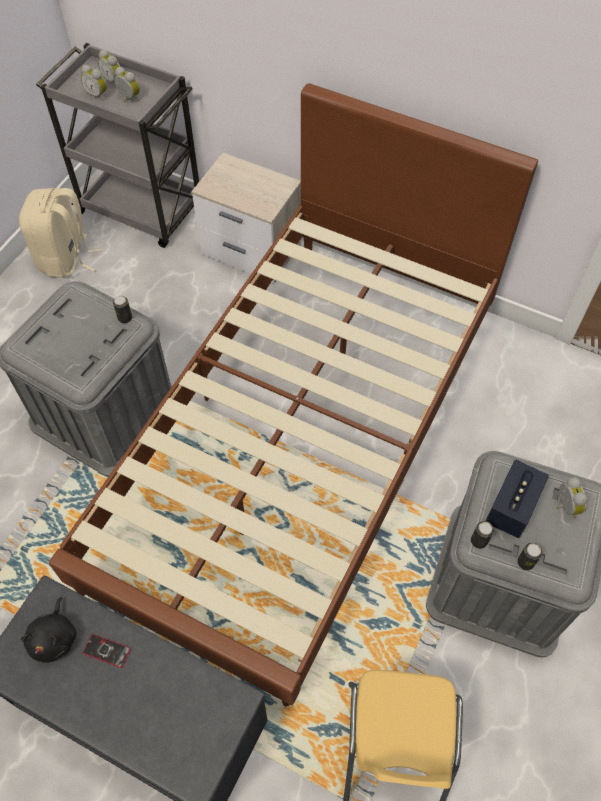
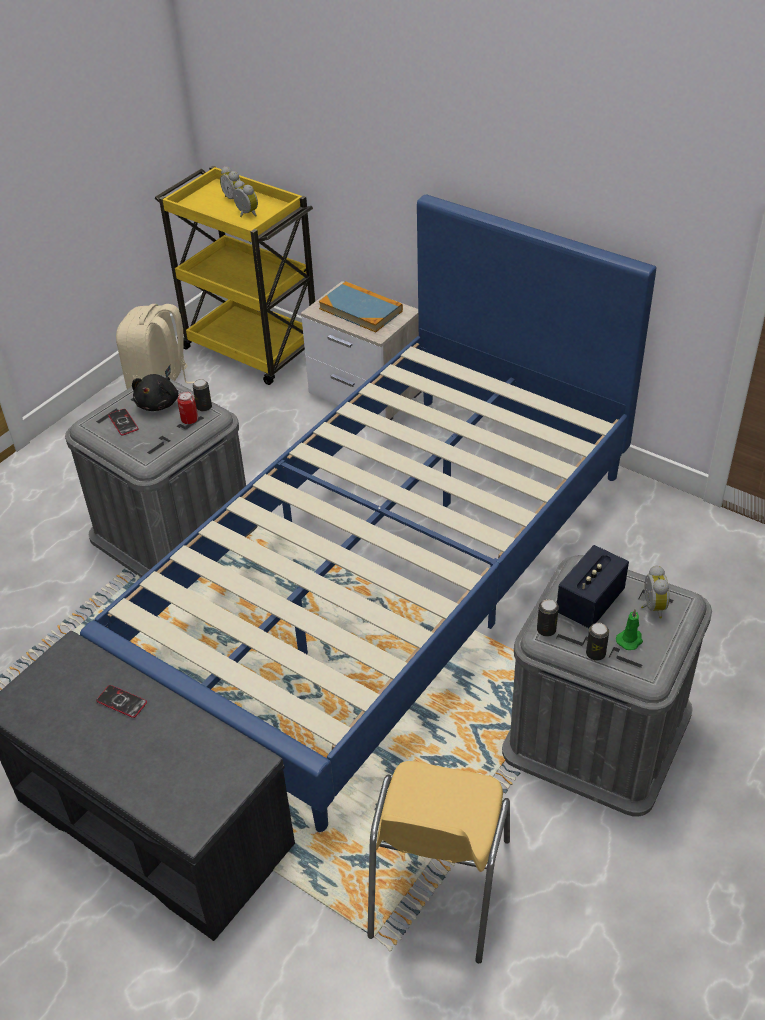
camera: 10 degrees right, 15 degrees down
(51, 342) = (123, 422): none -> phone
(54, 638) = (70, 685): black plush toy -> black plush toy (159, 403)
(98, 94) = (215, 210): alarm clock -> none
(114, 334) = (189, 420): none -> can
(142, 210) = (253, 349): grey cart -> yellow cart
(246, 184) = (361, 310): none -> book
(301, 442) = (386, 577): brown bed -> blue bed
(552, 544) = (630, 640): none -> green candle

